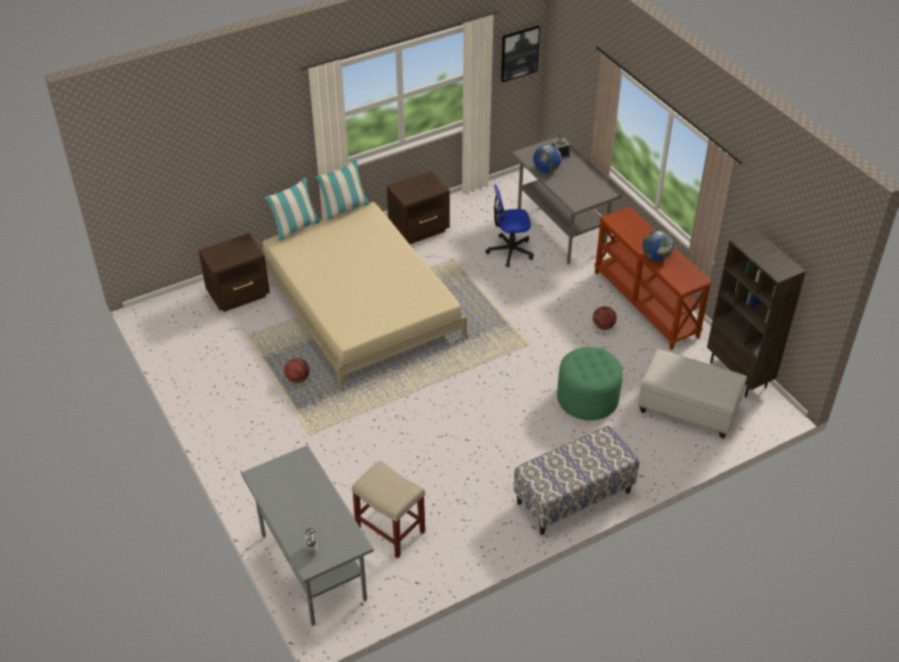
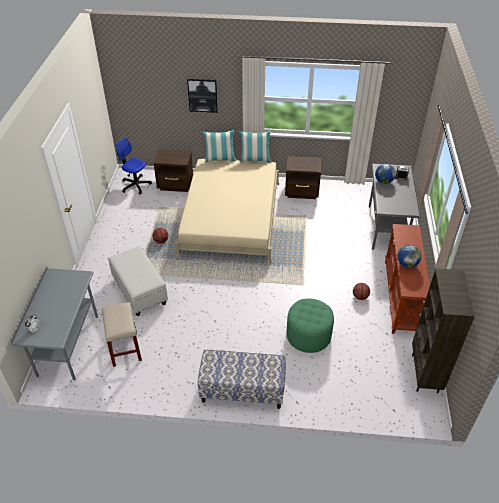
camera: 35 degrees right, 0 degrees up
(510, 251) = (343, 226): office chair -> office chair (135, 185)
(519, 53) = (405, 100): picture -> picture (202, 95)
(687, 409) = (367, 377): white ottoman -> white ottoman (139, 291)

